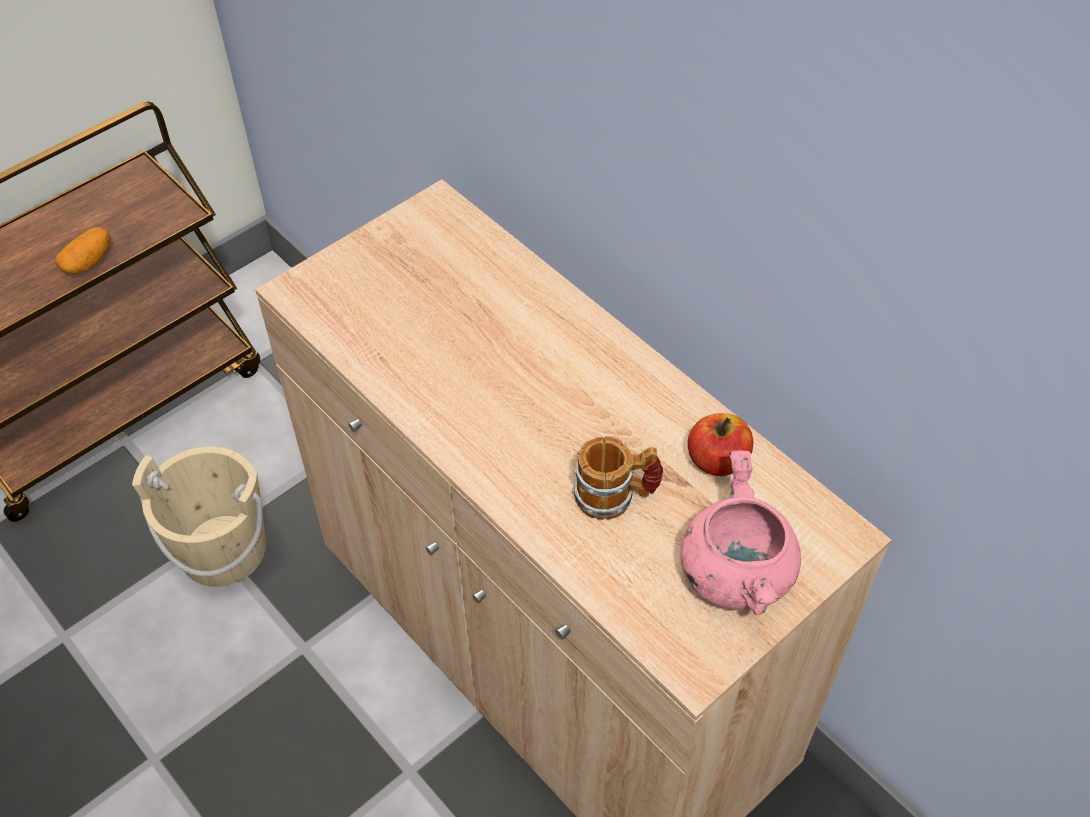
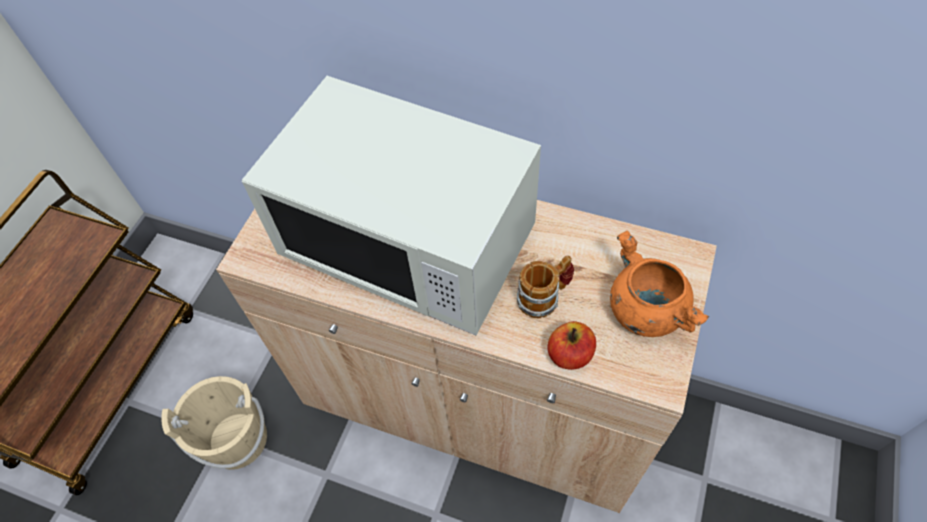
camera: 25 degrees left, 5 degrees up
(88, 262) = (54, 300): potato -> none
(492, 359) = (409, 244): none -> white microwave
(717, 460) = (589, 244): apple -> apple (570, 355)
(735, 572) = (645, 310): pink cooking pot -> orange cooking pot

